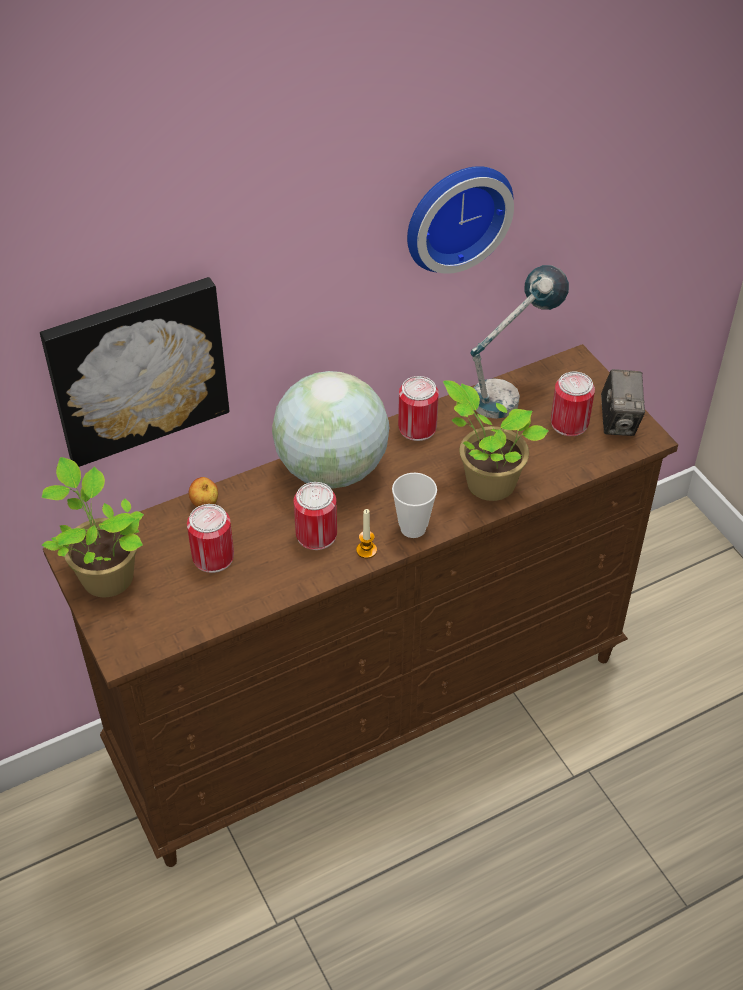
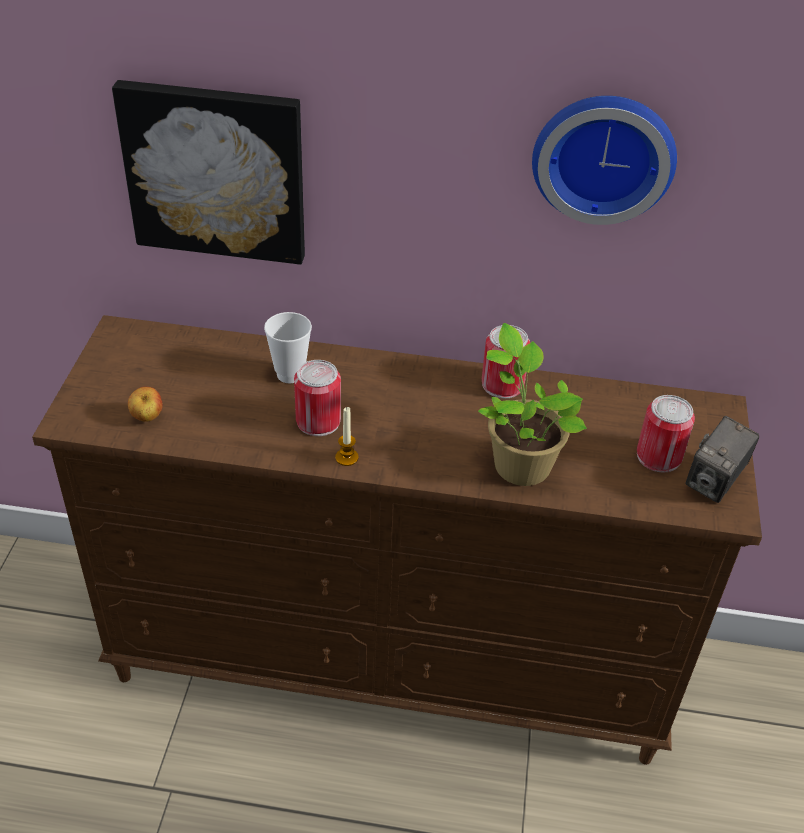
camera: 35 degrees right, 5 degrees down
(105, 575) = (122, 358): potted plant -> none
(205, 504) = (256, 349): apple -> apple (147, 418)
(213, 557) = (216, 391): can -> none
(332, 469) = (389, 378): globe -> none
(413, 528) = (408, 463): cup -> cup (290, 374)
(510, 391) = (625, 399): table lamp -> none

